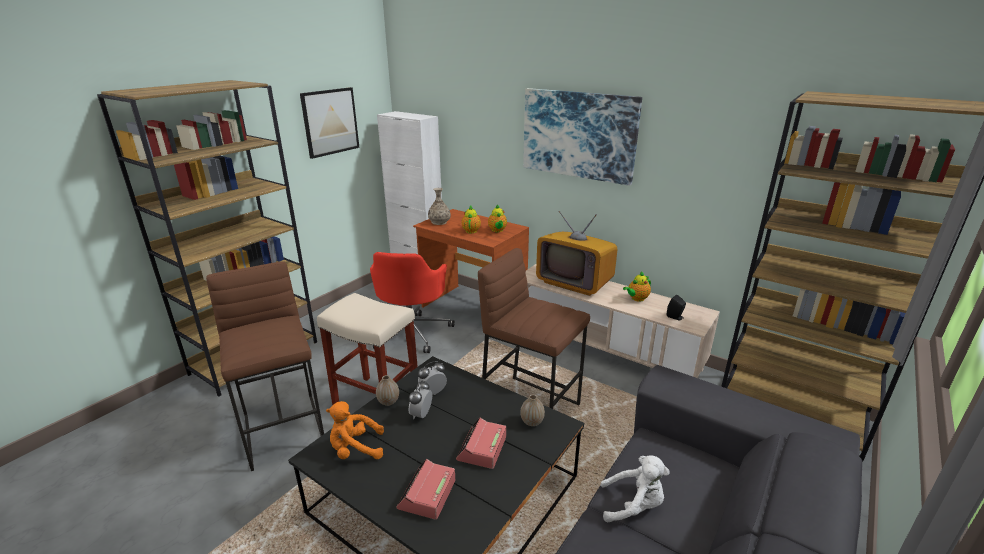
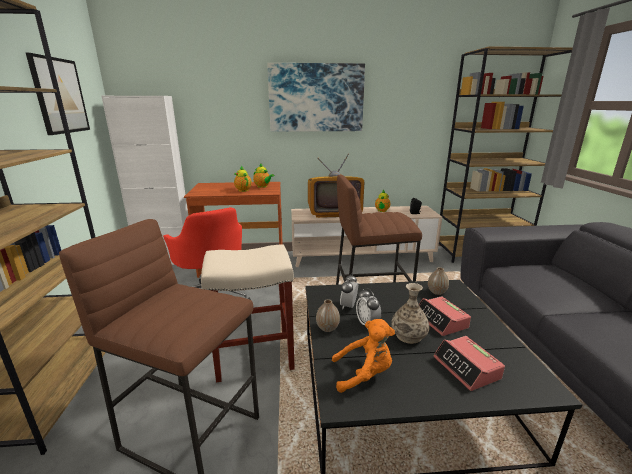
camera: 40 degrees left, 5 degrees down
(355, 449) = (364, 374): orange plush toy -> orange plush toy turned 135 degrees counterclockwise
(439, 222) = (204, 190): vase -> vase (408, 335)
(633, 506) = (558, 302): white plush toy -> none

